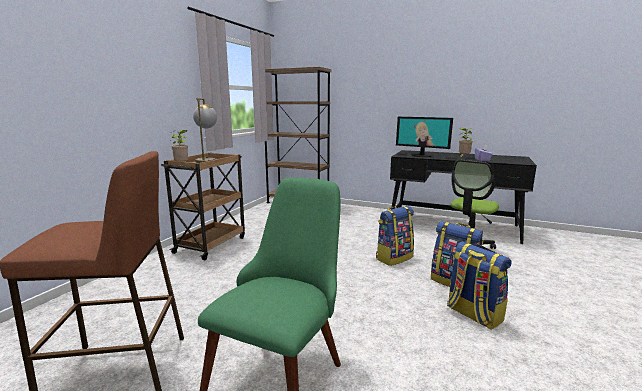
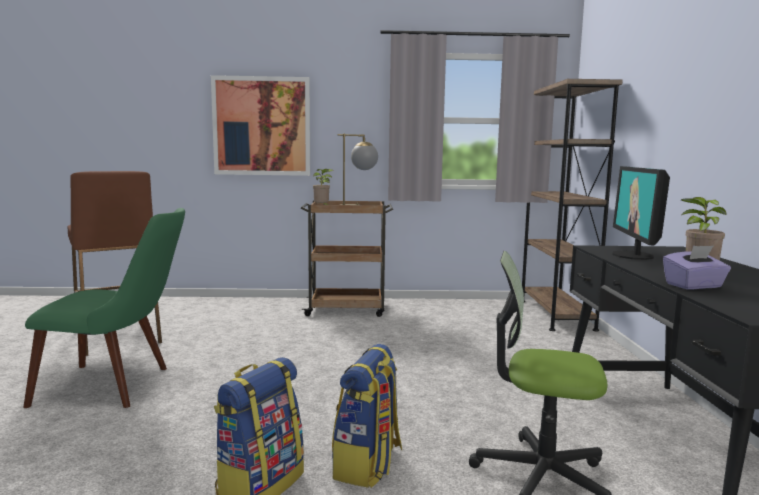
camera: 65 degrees right, 5 degrees down
(90, 88) = (262, 126): none -> picture
(394, 258) = (417, 406): backpack -> none

